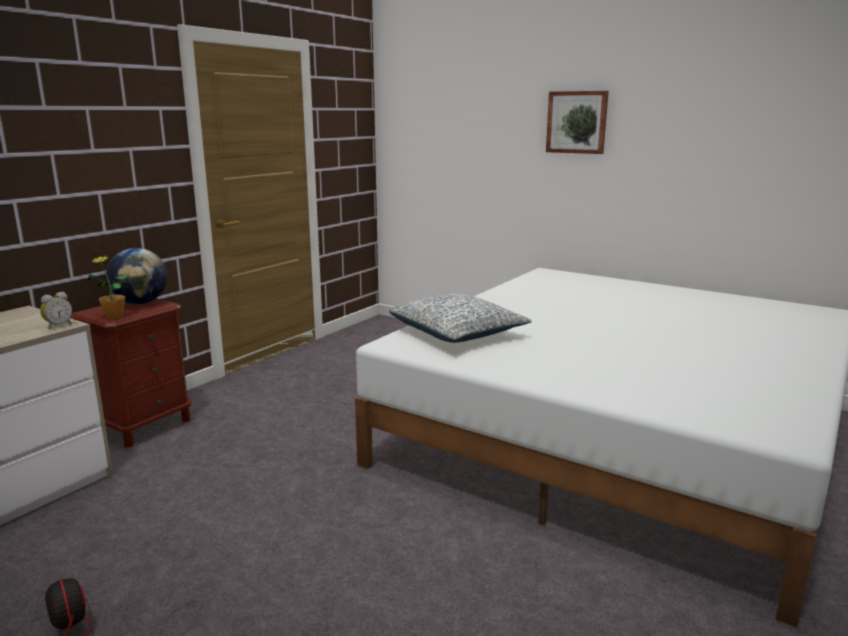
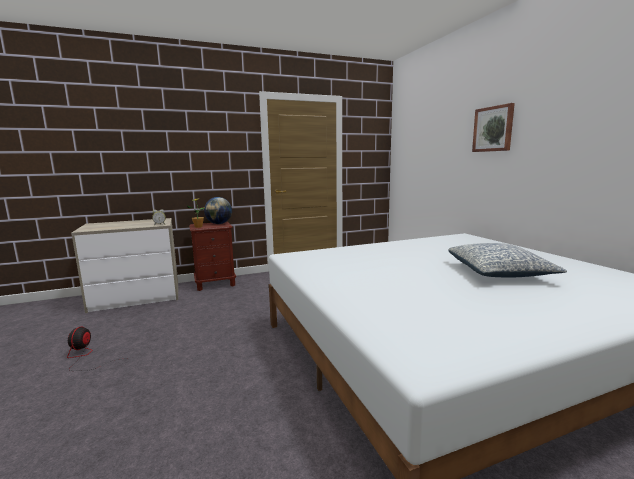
camera: 35 degrees right, 5 degrees down
(458, 333) = (332, 256): pillow -> pillow (499, 273)

